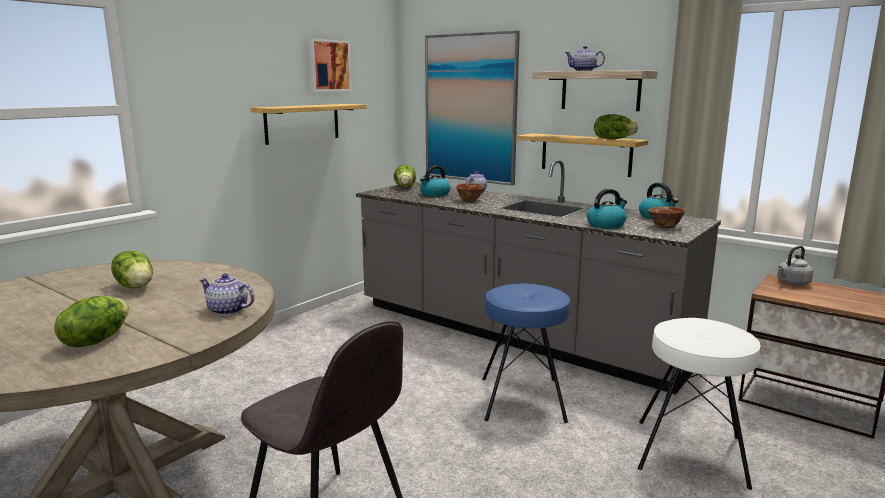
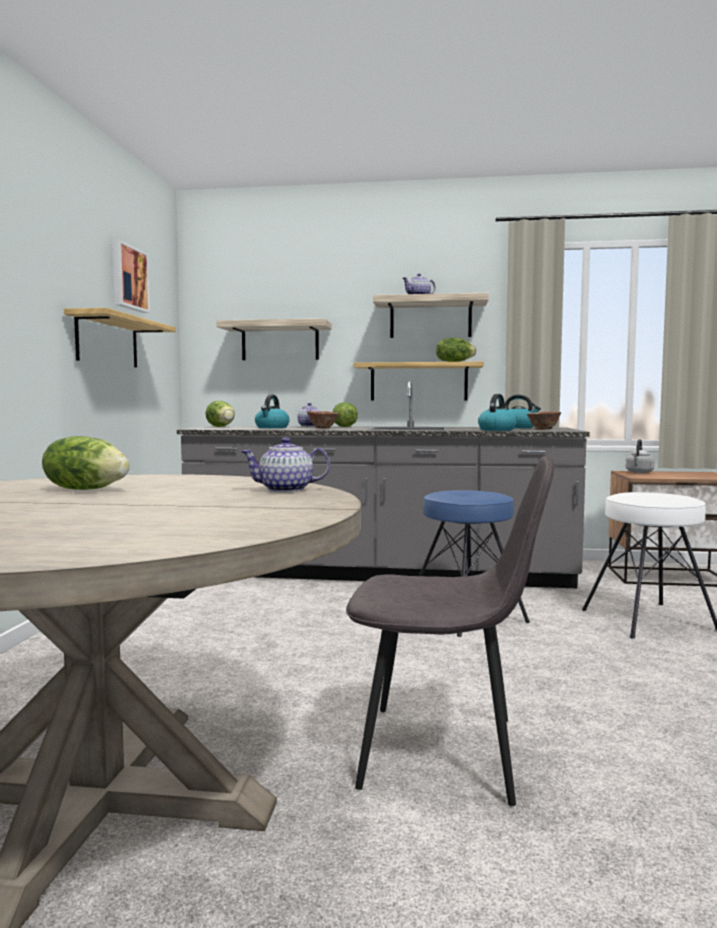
camera: 30 degrees left, 10 degrees down
(96, 340) = (189, 515): lettuce -> lettuce (343, 426)
(470, 108) = (280, 342): picture -> shelf

